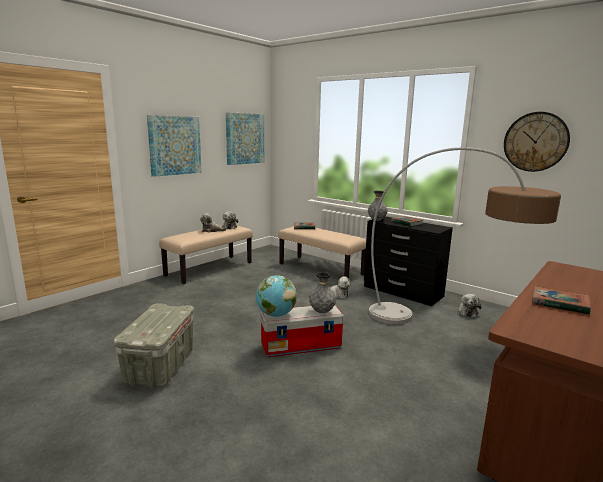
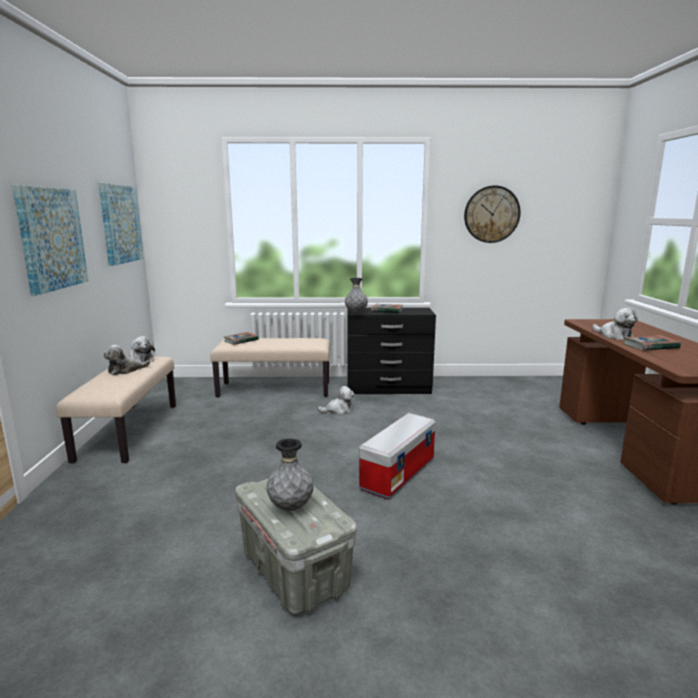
camera: 40 degrees left, 0 degrees up
(276, 315) = (384, 444): globe -> none
(322, 312) = (416, 424): grey vase -> grey vase (291, 507)
(451, 327) = (474, 406): floor lamp -> none
(467, 312) = (462, 389): plush toy -> plush toy (614, 336)

